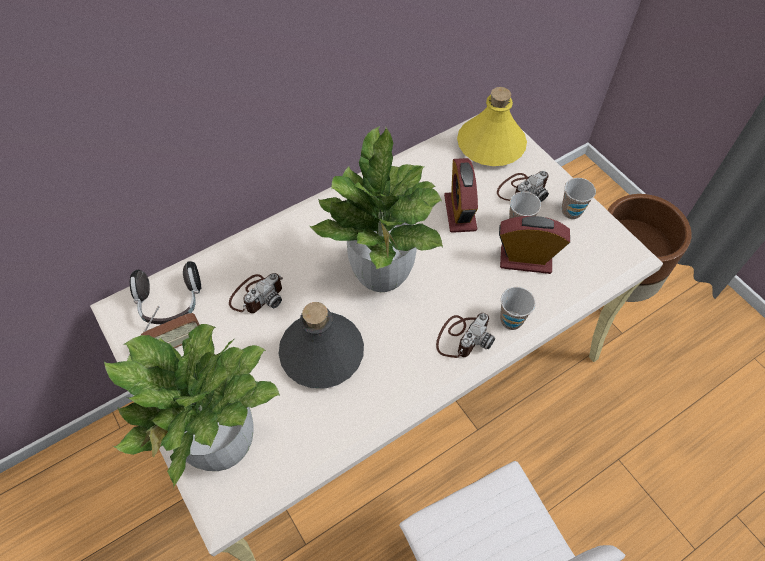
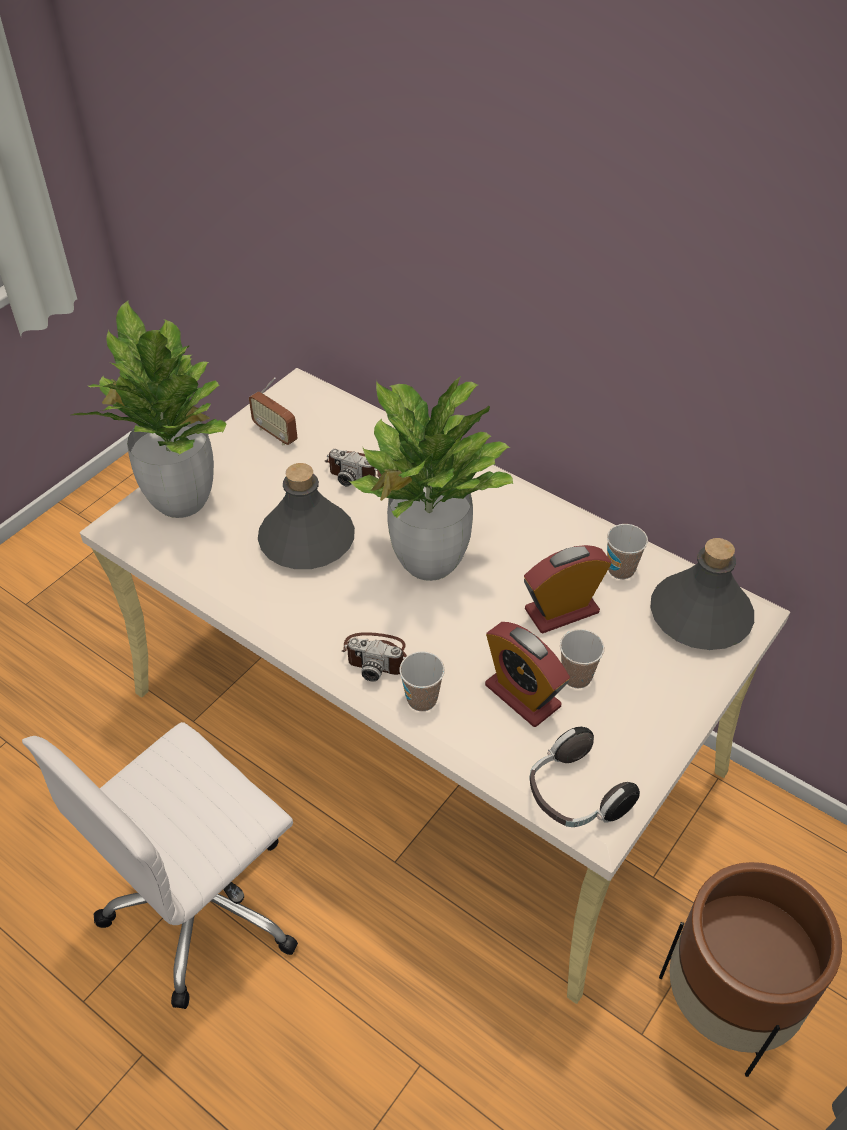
camera: 70 degrees right, 10 degrees down
(171, 303) = (318, 414): headphones -> headphones (575, 795)
(490, 145) = (699, 616): yellow bottle -> grey bottle
(521, 190) = (640, 667): camera -> none
(525, 260) = (522, 695): alarm clock -> alarm clock turned 150 degrees clockwise
(571, 211) = (635, 732): cup -> cup (621, 569)

